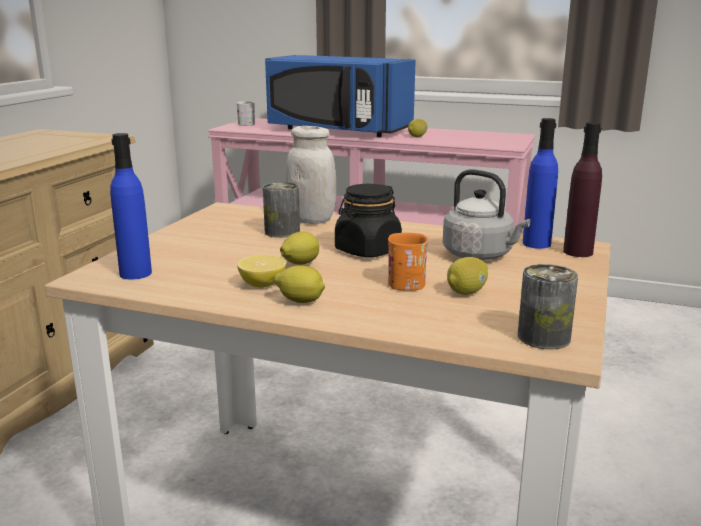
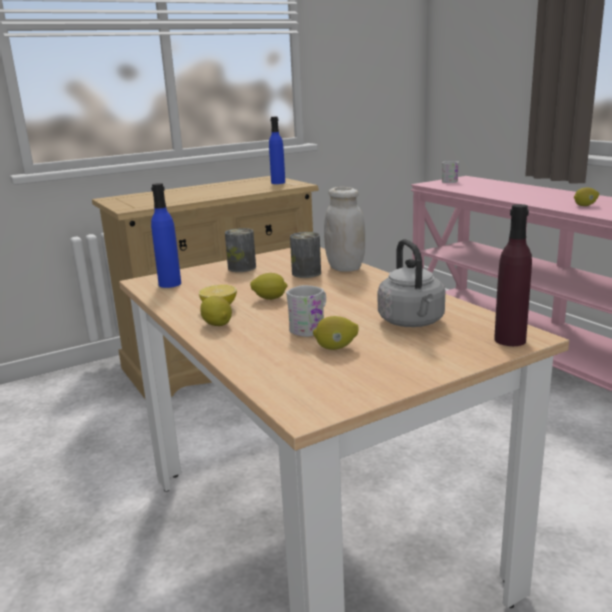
camera: 40 degrees right, 0 degrees up
(337, 130) = (517, 193): blue microwave -> none
(367, 250) = (334, 299): black jar -> none
(406, 281) = (311, 328): orange mug -> white mug
(536, 244) = (486, 324): blue bottle -> blue bottle (278, 183)
(543, 337) = (314, 397): can -> can (242, 268)

